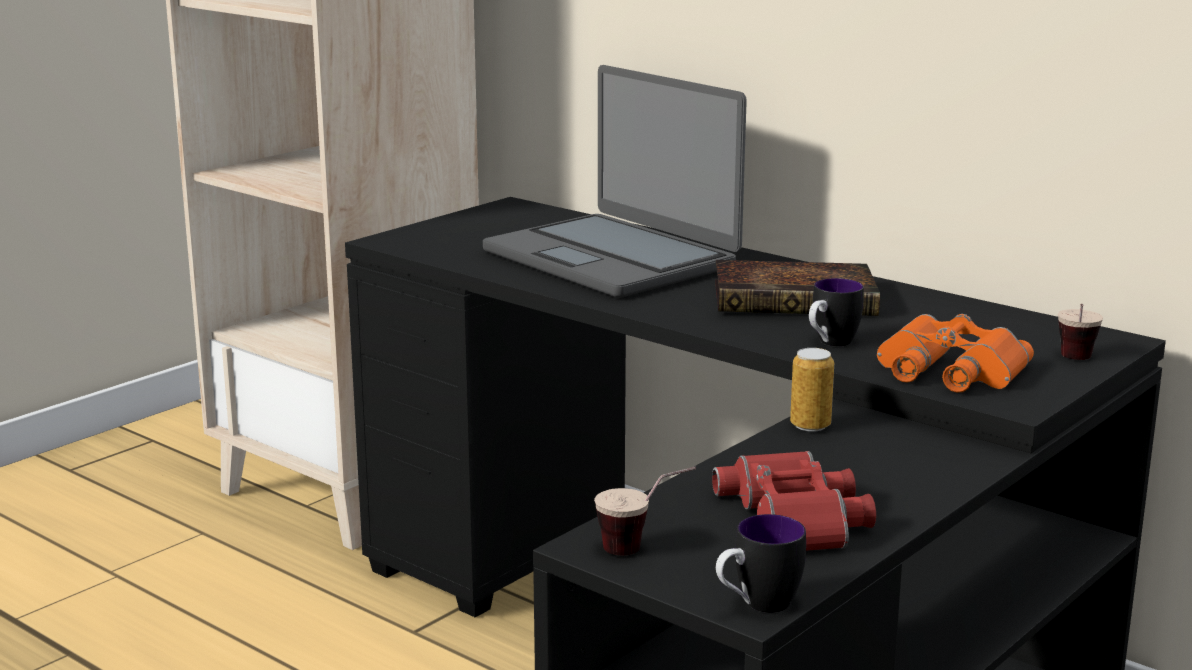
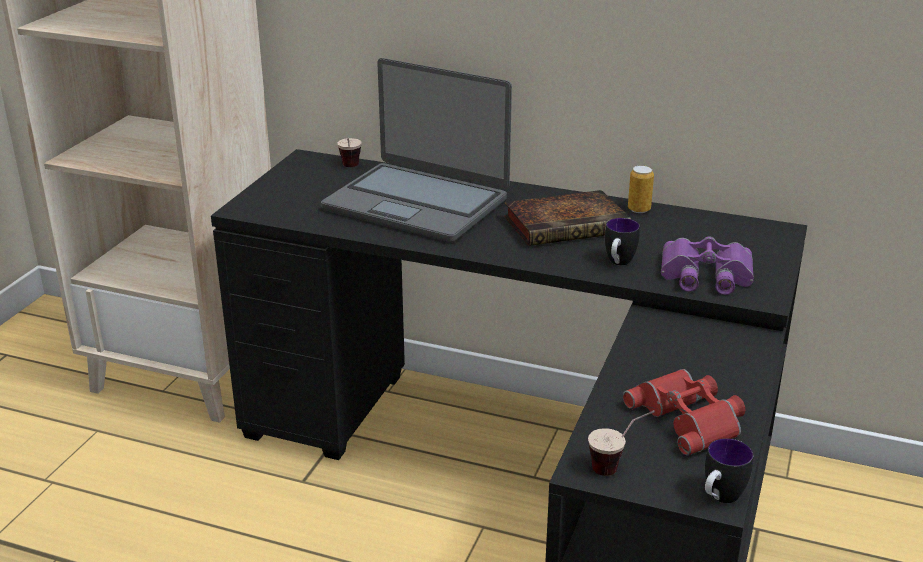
camera: 20 degrees left, 10 degrees up
(810, 425) = (640, 333): can -> can (639, 209)
(947, 371) = (705, 276): orange binoculars -> purple binoculars
(1075, 362) = (771, 254): cup -> cup (350, 168)

